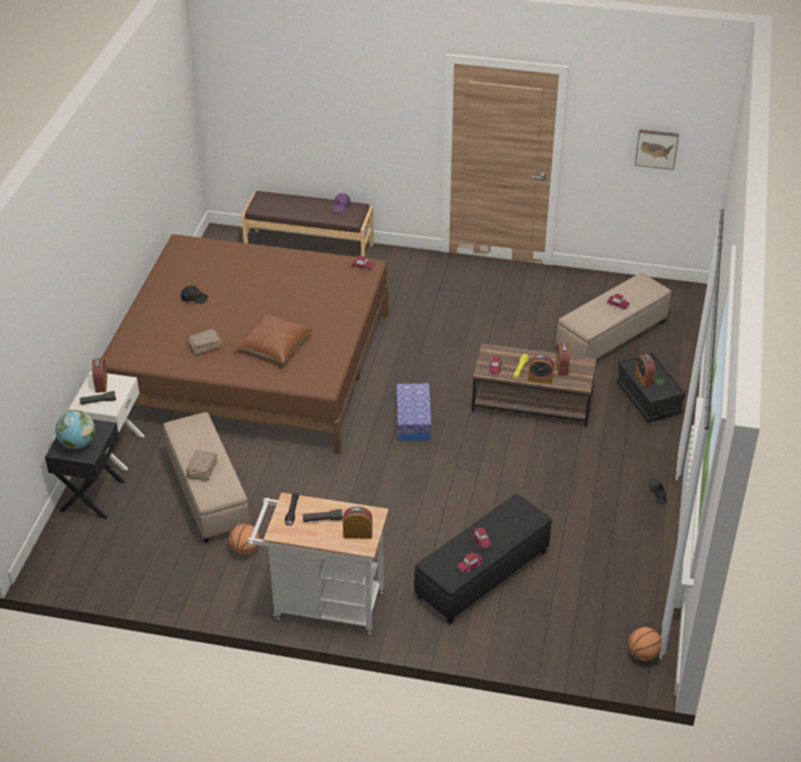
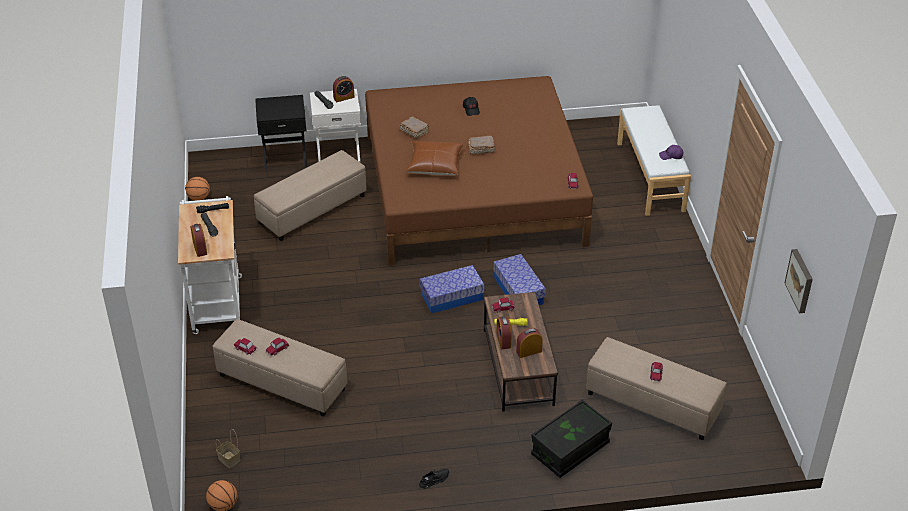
camera: 70 degrees right, 0 degrees up
(77, 444) = (274, 107): globe -> none
(202, 470) = (296, 182): brown book -> brown book (481, 149)
(245, 549) = (260, 245): basketball -> basketball (199, 198)
(309, 248) = (651, 176): brown bench -> white bench
(427, 374) = (518, 291): none -> storage box
(481, 574) = (282, 382): black ottoman -> beige ottoman
(580, 637) = (230, 459): none -> basket
(643, 378) = (566, 423): alarm clock -> none

